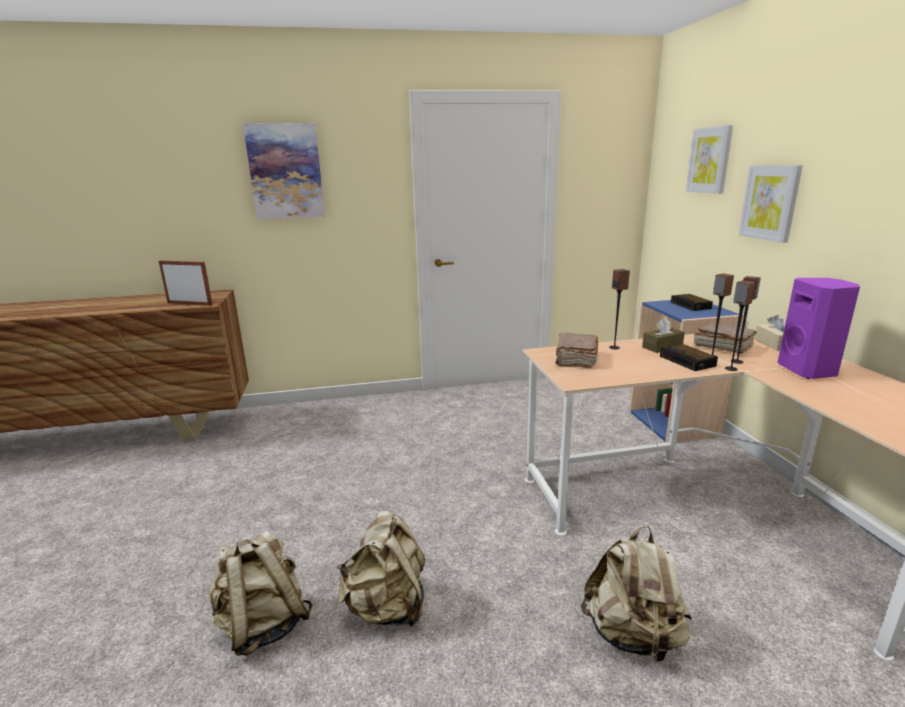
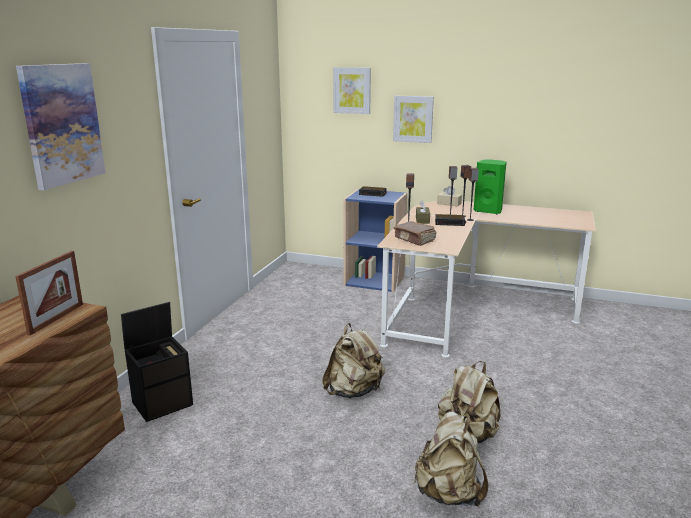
camera: 60 degrees left, 0 degrees up
(189, 304) = (56, 319): picture frame -> picture frame turned 150 degrees clockwise
(327, 418) = (163, 403): none -> black storage box
(632, 635) = (536, 367): beige backpack -> beige backpack (353, 391)
(722, 347) = (439, 211): brown book -> none
(808, 371) = (488, 211): purple speaker -> green speaker

